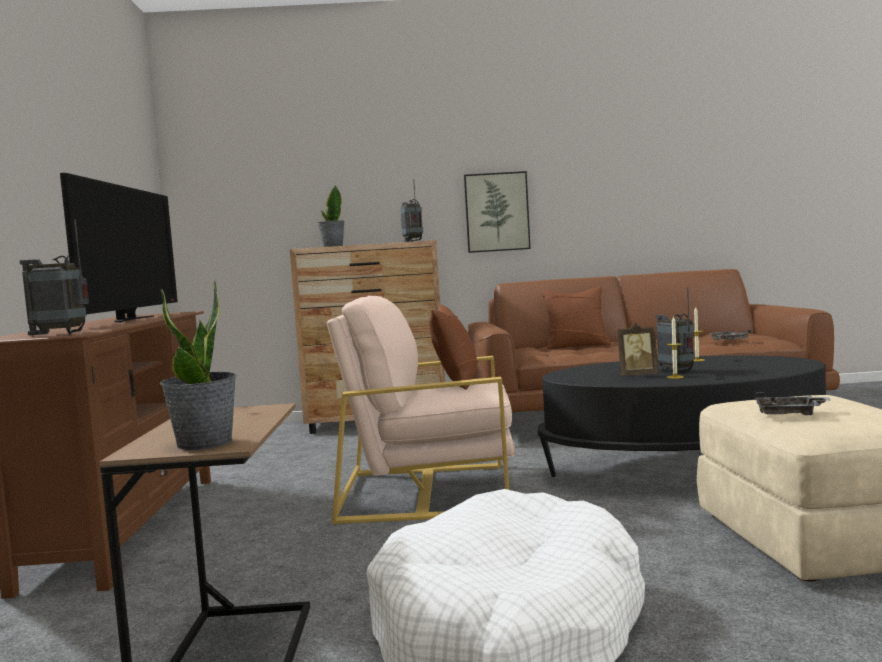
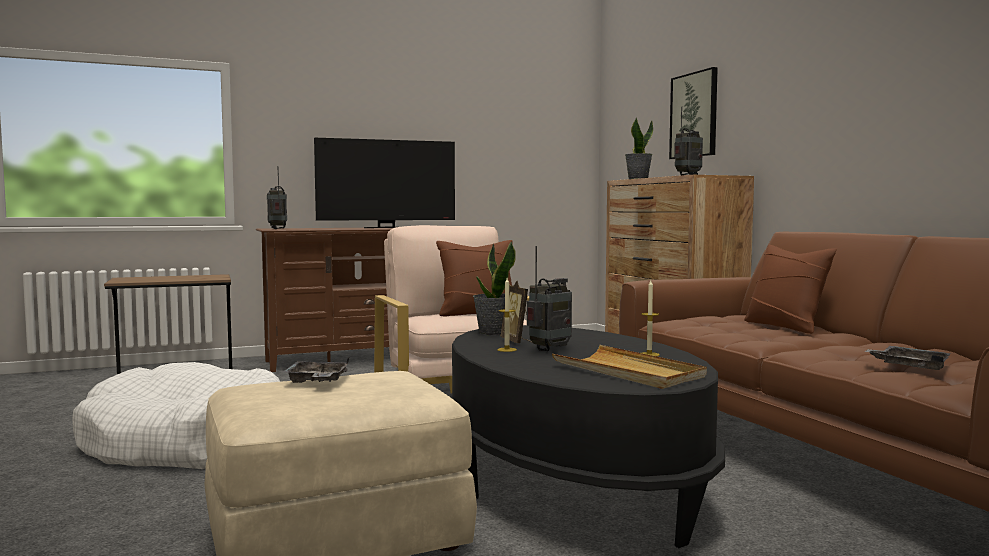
camera: 70 degrees right, 0 degrees up
(205, 443) = (129, 280): potted plant -> potted plant (493, 333)
(496, 212) = (820, 136): picture -> picture (694, 115)
(761, 363) = (628, 372): none -> beige tray

